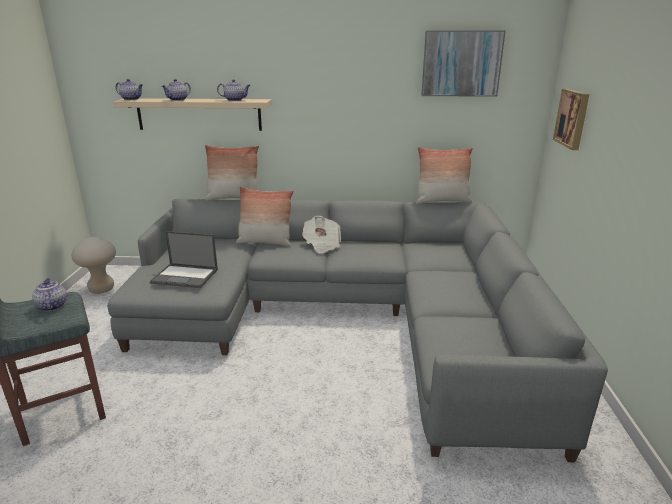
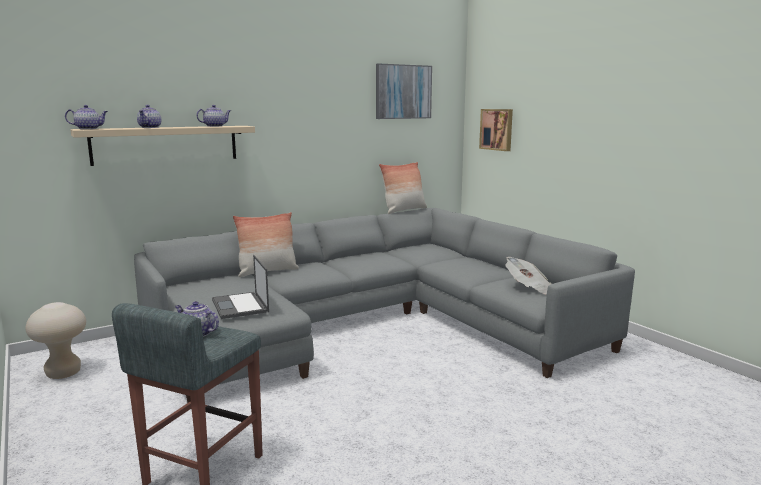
camera: 35 degrees left, 10 degrees down
(185, 276) = (240, 306): laptop -> laptop turned 90 degrees clockwise
(233, 198) = (214, 233): pillow -> none
(322, 245) = (325, 263): newspaper -> newspaper (528, 287)

